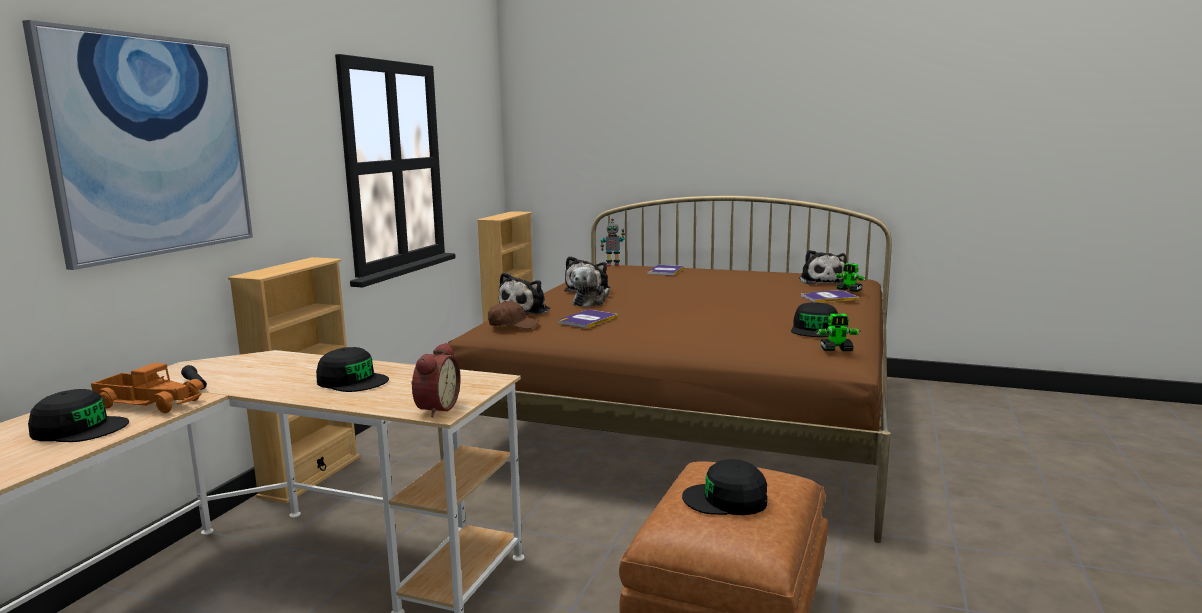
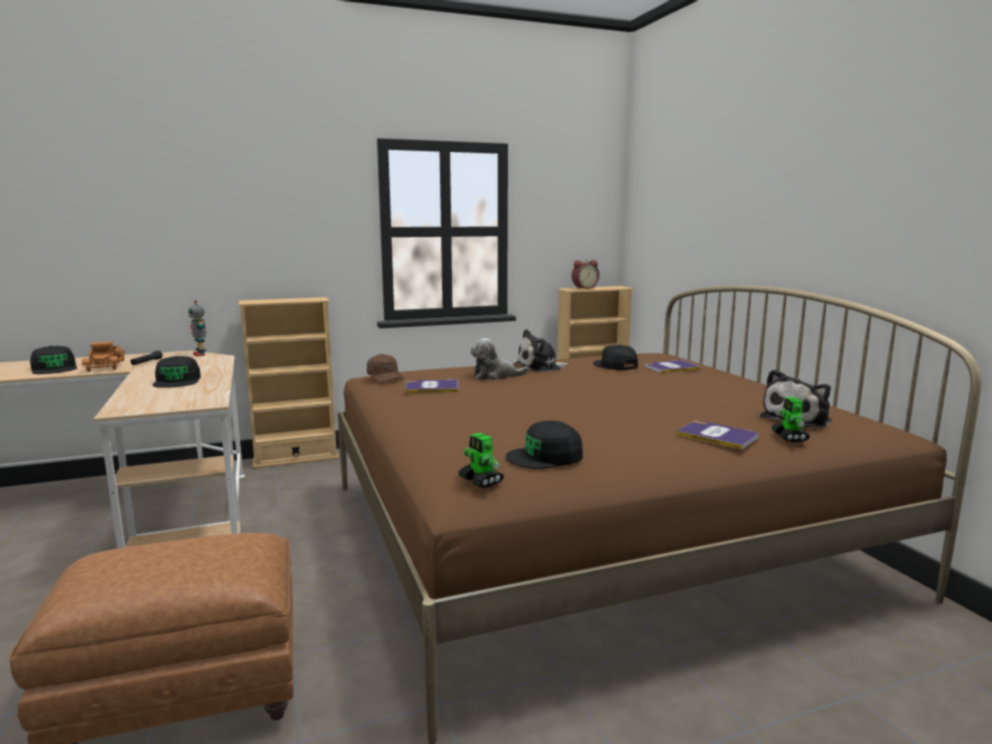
camera: 50 degrees right, 0 degrees up
(152, 146) = (184, 207): picture -> none
(435, 408) = (127, 408): alarm clock -> alarm clock (584, 288)
(526, 310) = (436, 370): plush toy -> none
(612, 265) = (655, 353): toy robot -> toy robot (200, 354)
(726, 500) = (149, 563): black cap -> black cap (615, 365)

